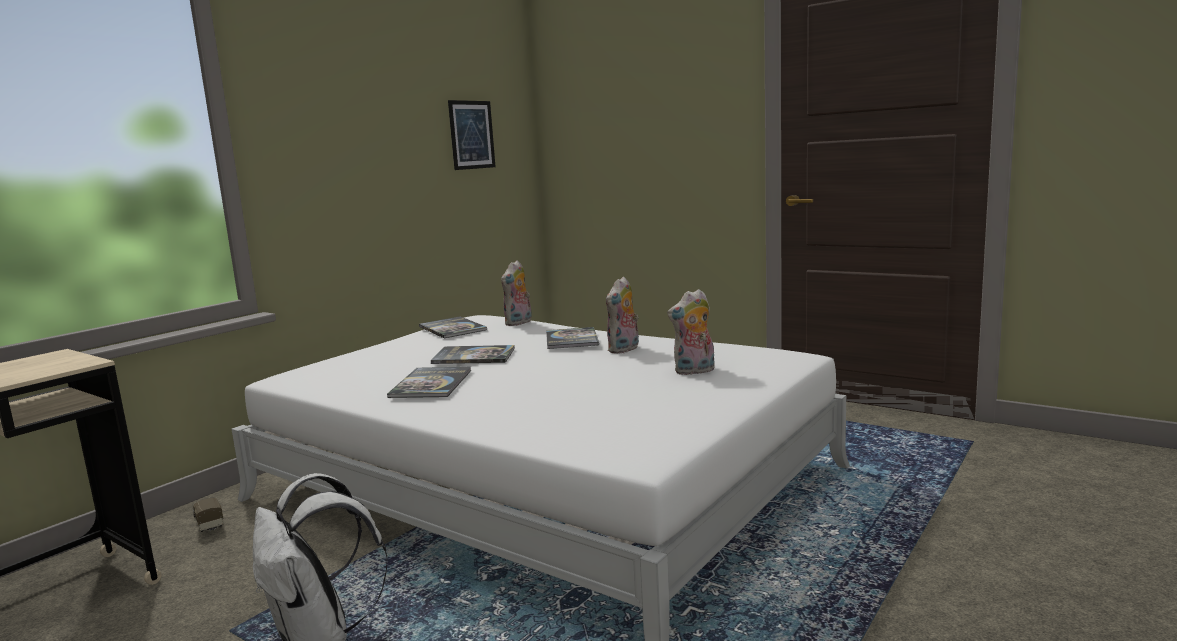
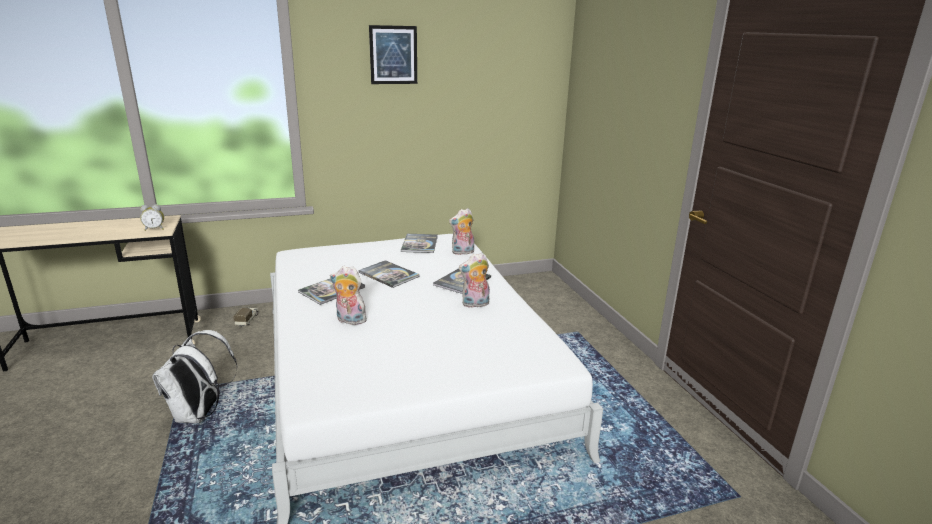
camera: 35 degrees right, 10 degrees up
(62, 365) = (155, 229): none -> alarm clock
(471, 135) = (497, 97): picture -> picture (393, 55)
(694, 371) = (471, 346): plush toy -> plush toy (349, 320)

